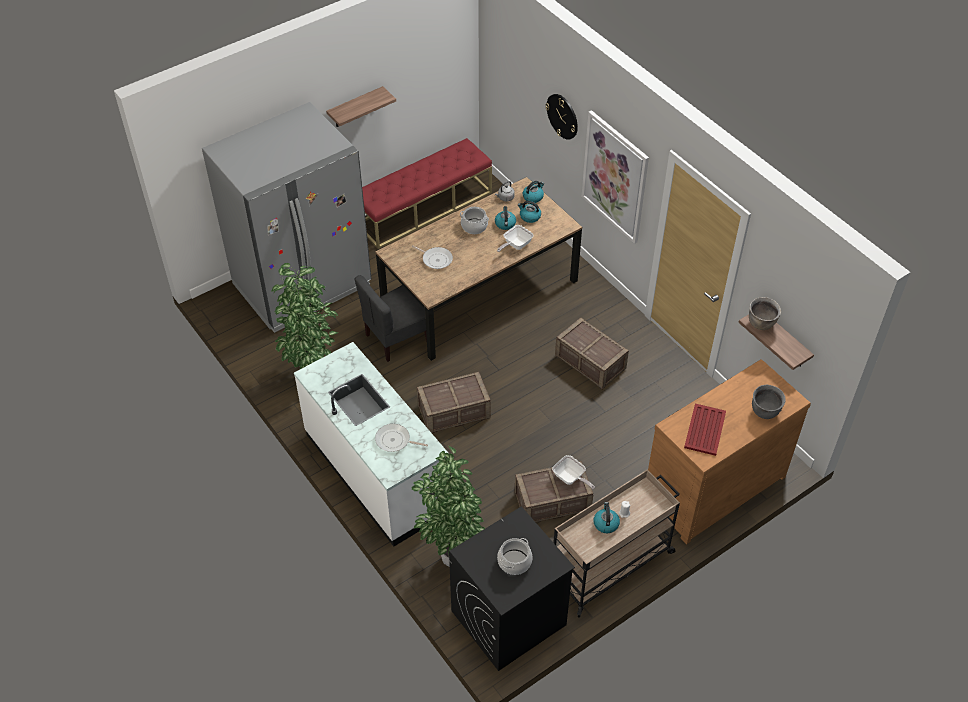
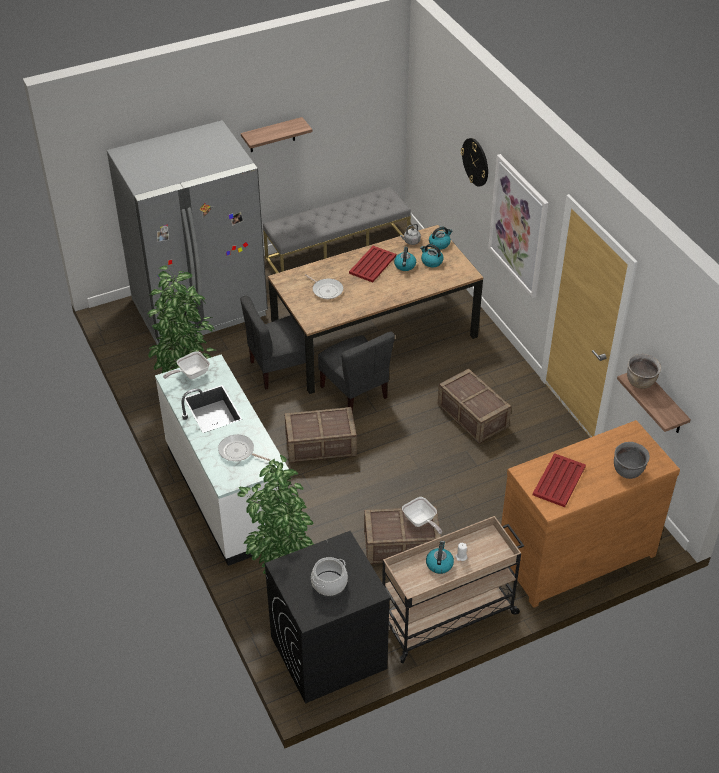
camera: 10 degrees right, 5 degrees down
(424, 208) = (338, 251): red bench -> grey bench
(474, 226) = (373, 264): cooking pot -> red tray
(474, 353) = (355, 392): none -> grey chair
(515, 245) = (410, 286): frying pan -> frying pan (191, 374)

